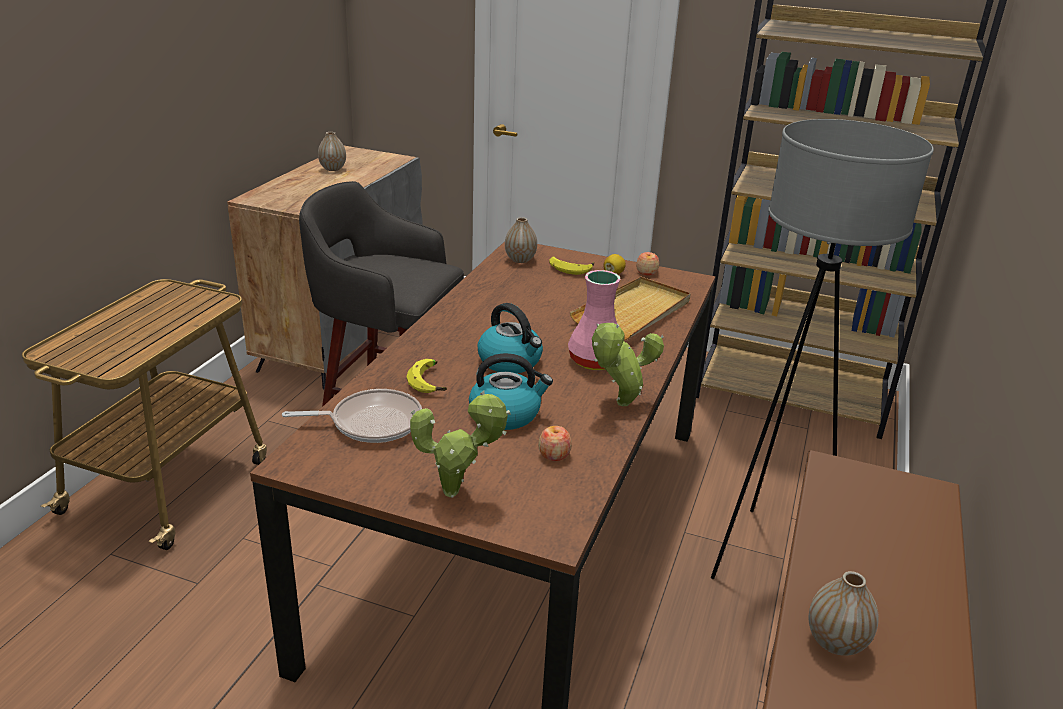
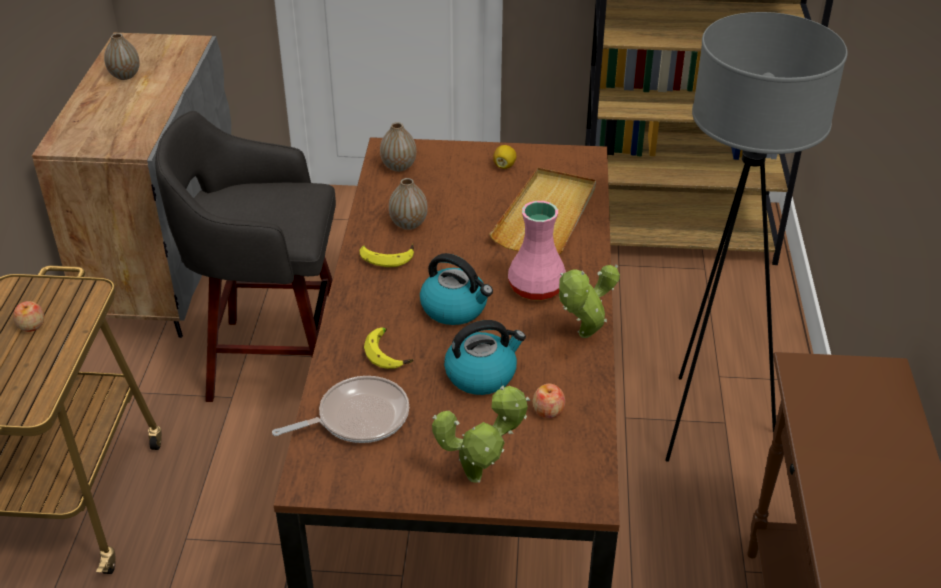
camera: 15 degrees left, 10 degrees up
(571, 268) = (457, 167): banana -> banana (387, 257)
(646, 272) = (537, 156): apple -> apple (31, 325)
(835, 642) = (858, 542): vase -> vase (408, 224)

